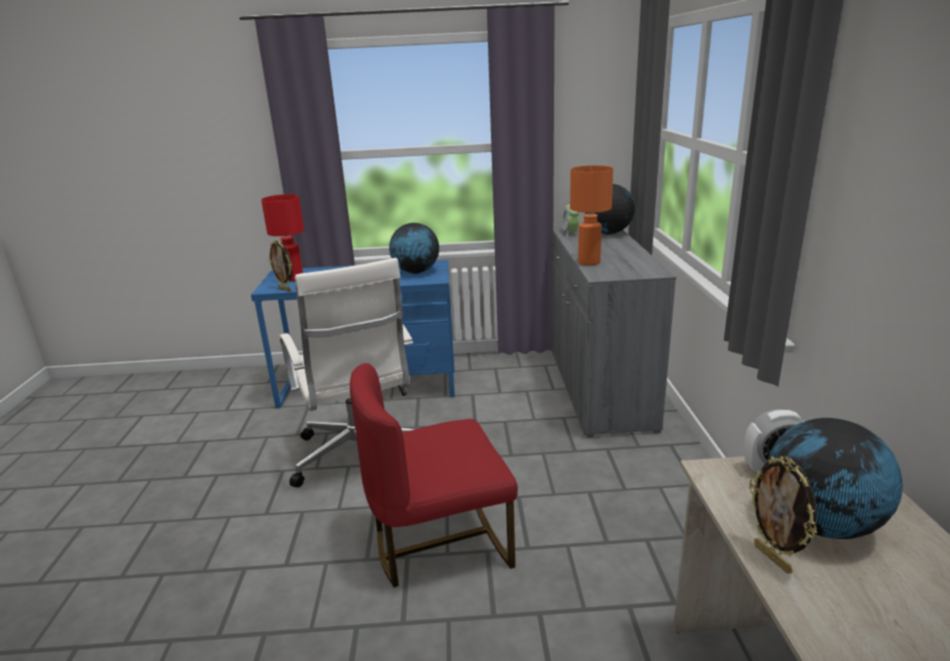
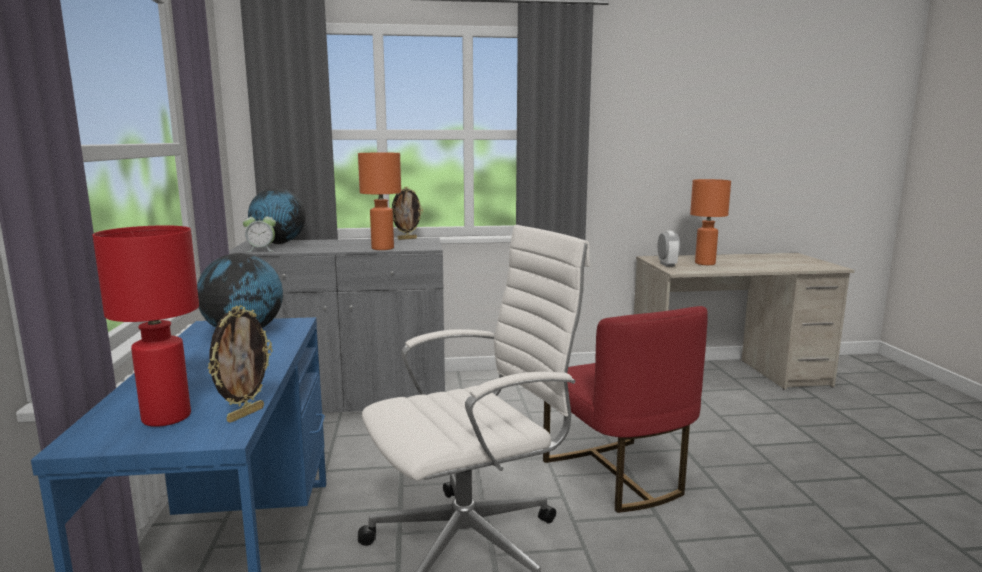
camera: 95 degrees left, 10 degrees down
(773, 558) = (737, 269): picture frame -> picture frame (407, 238)
(821, 524) = (705, 263): globe -> orange table lamp

